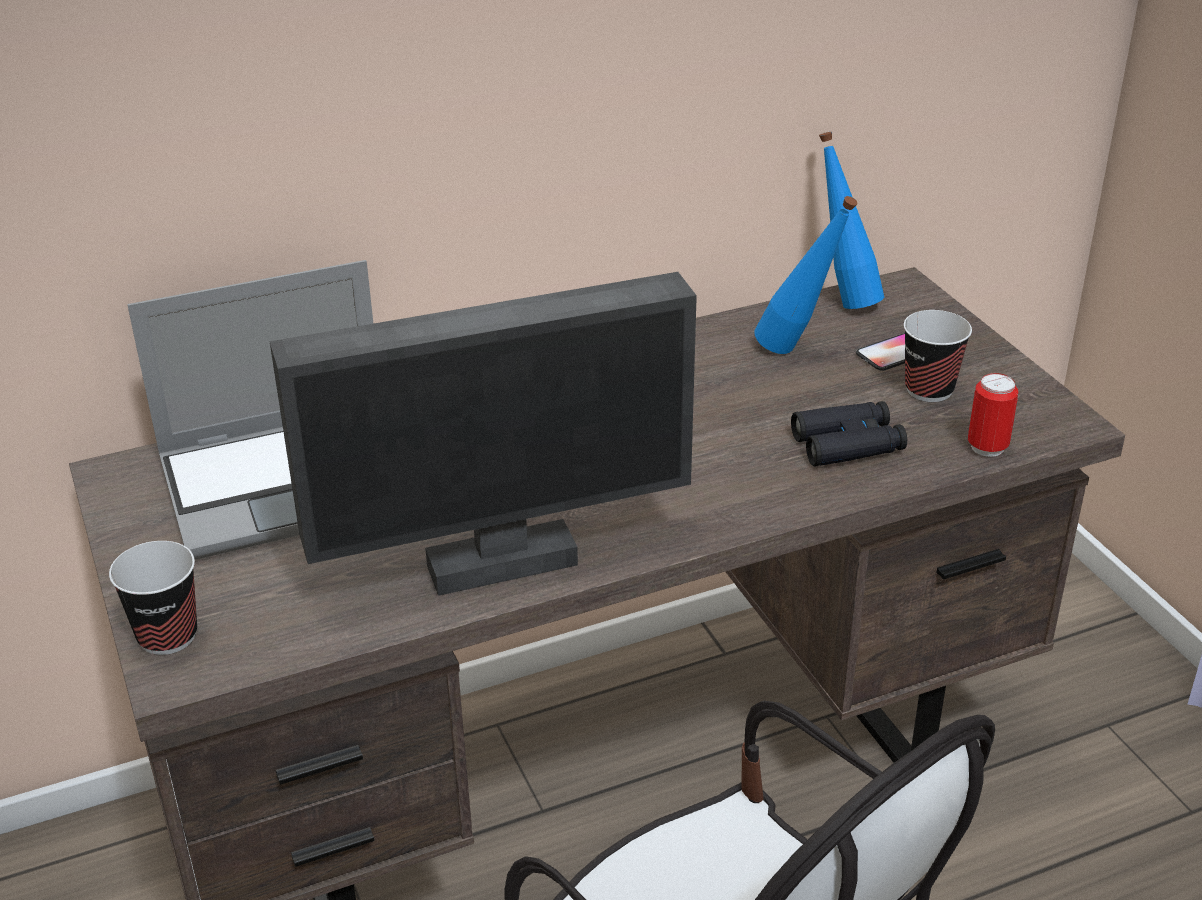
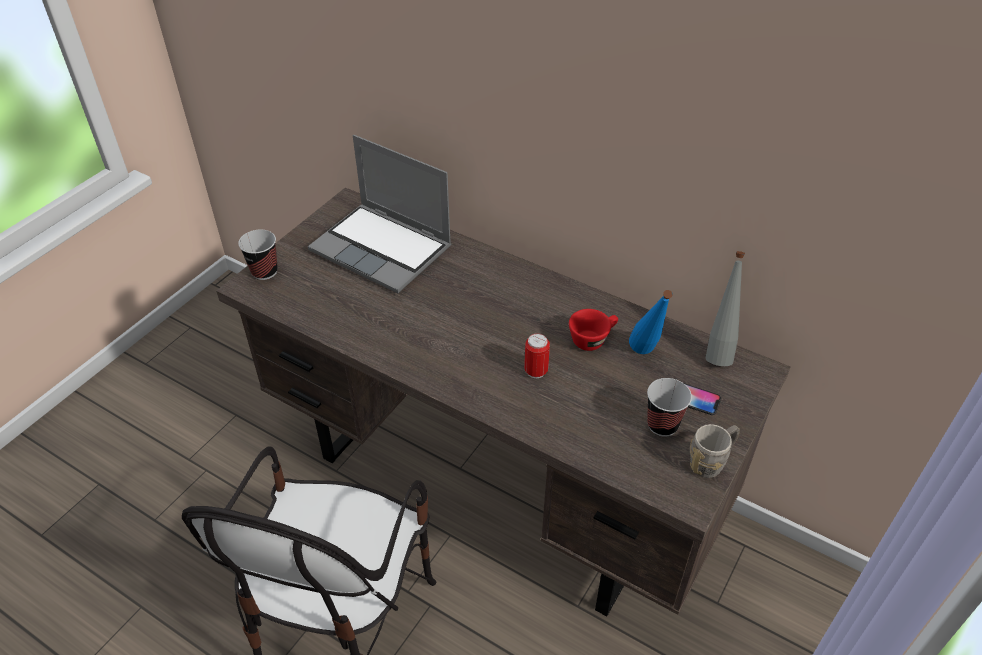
camera: 55 degrees right, 10 degrees up
(500, 562) = (379, 337): monitor -> none
(722, 376) = (592, 339): none -> red cup
(843, 299) = (718, 351): blue bottle -> grey bottle
(848, 444) = (577, 413): black binoculars -> none
(987, 447) = (629, 472): can -> can (536, 371)
(1019, 382) = (711, 461): none -> grey mug

